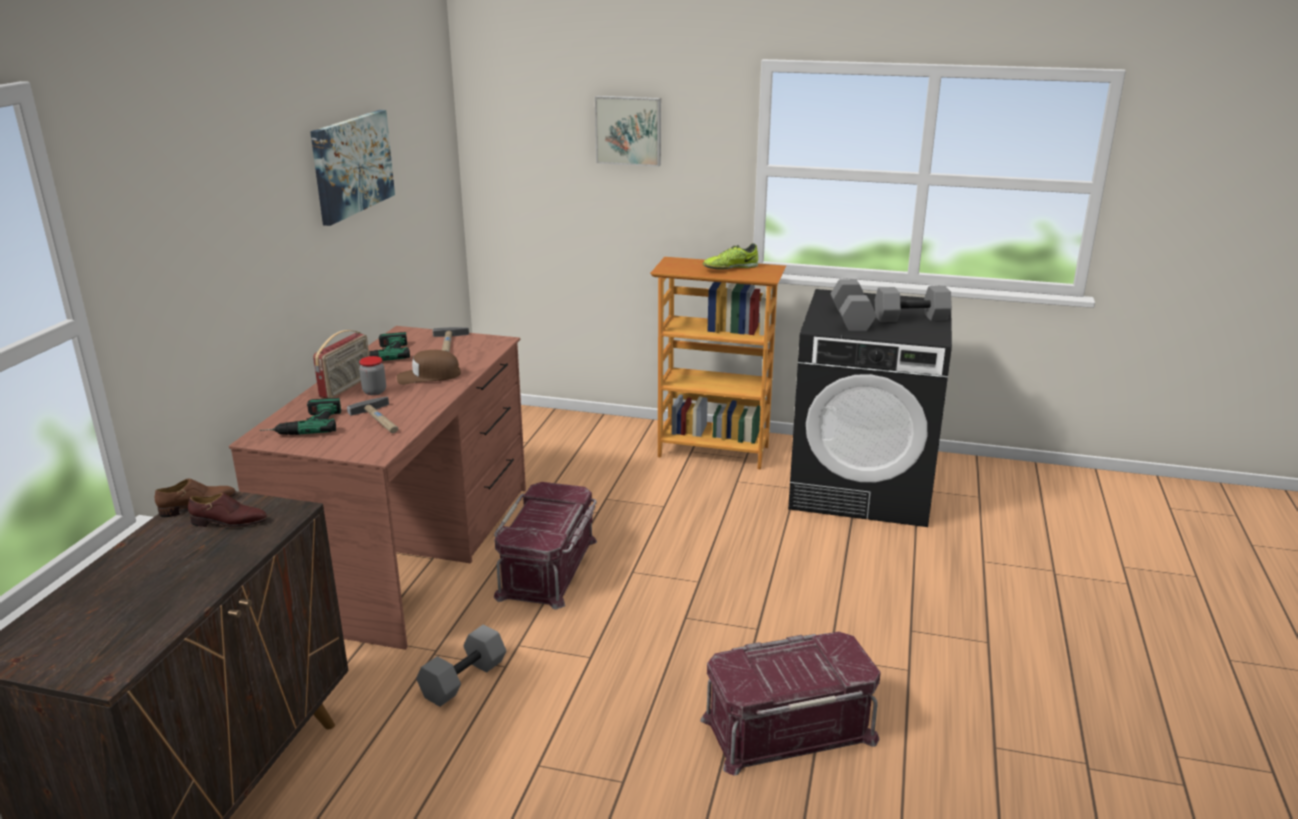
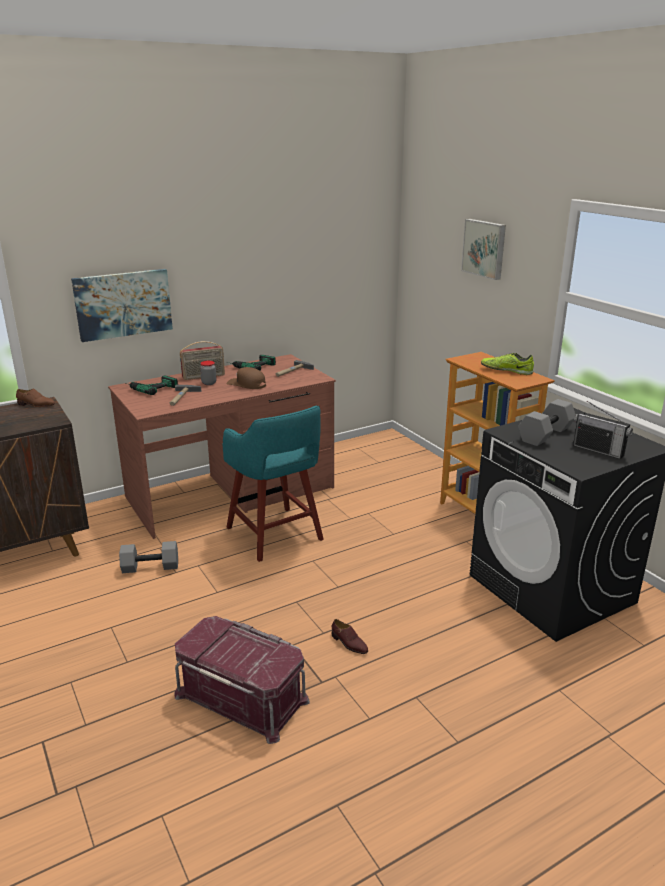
camera: 45 degrees right, 0 degrees up
(229, 522) = (29, 416): brown shoe -> brown shoe (349, 643)
(352, 165) = (265, 243): picture -> picture (123, 304)
(549, 568) = (275, 535): red storage box -> turquoise stool
(911, 318) = (598, 450): grey dumbbell -> radio

